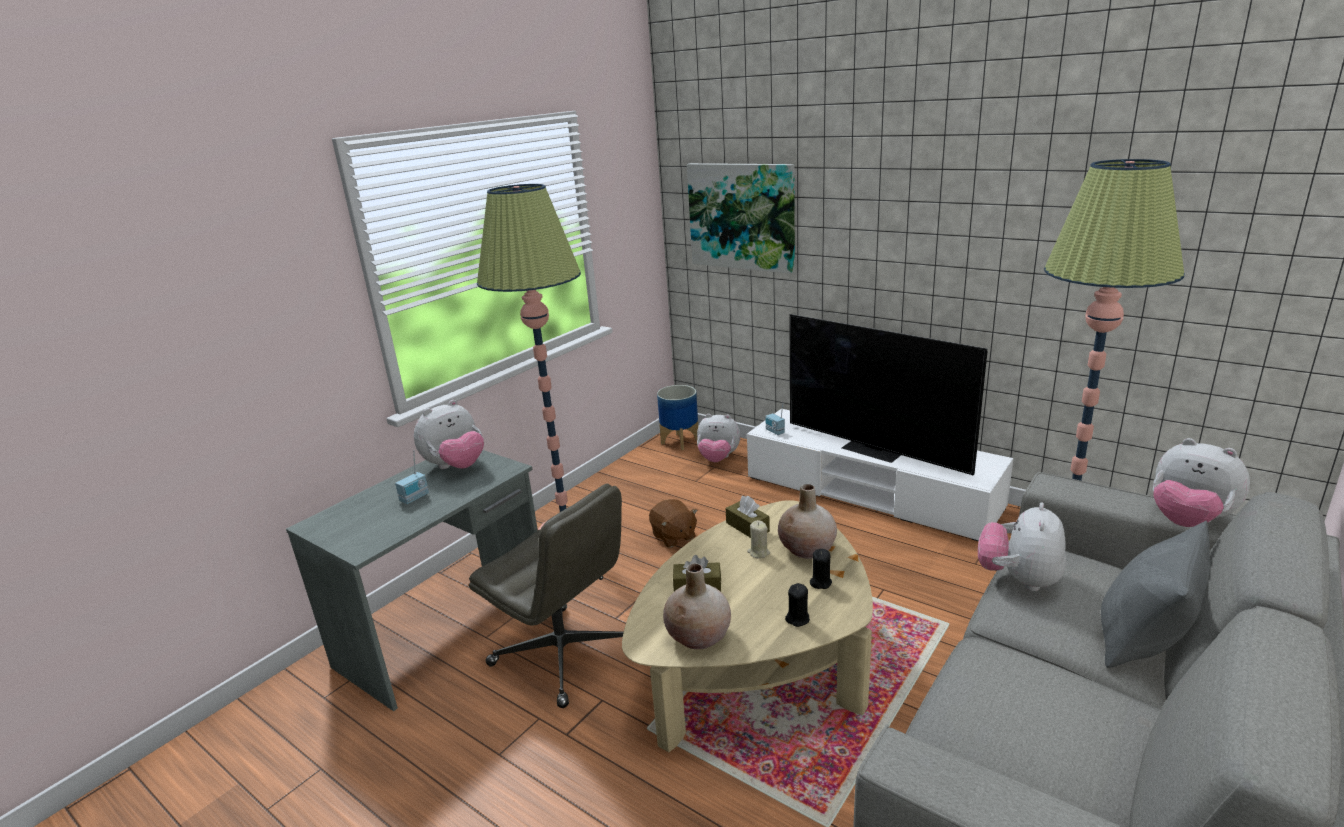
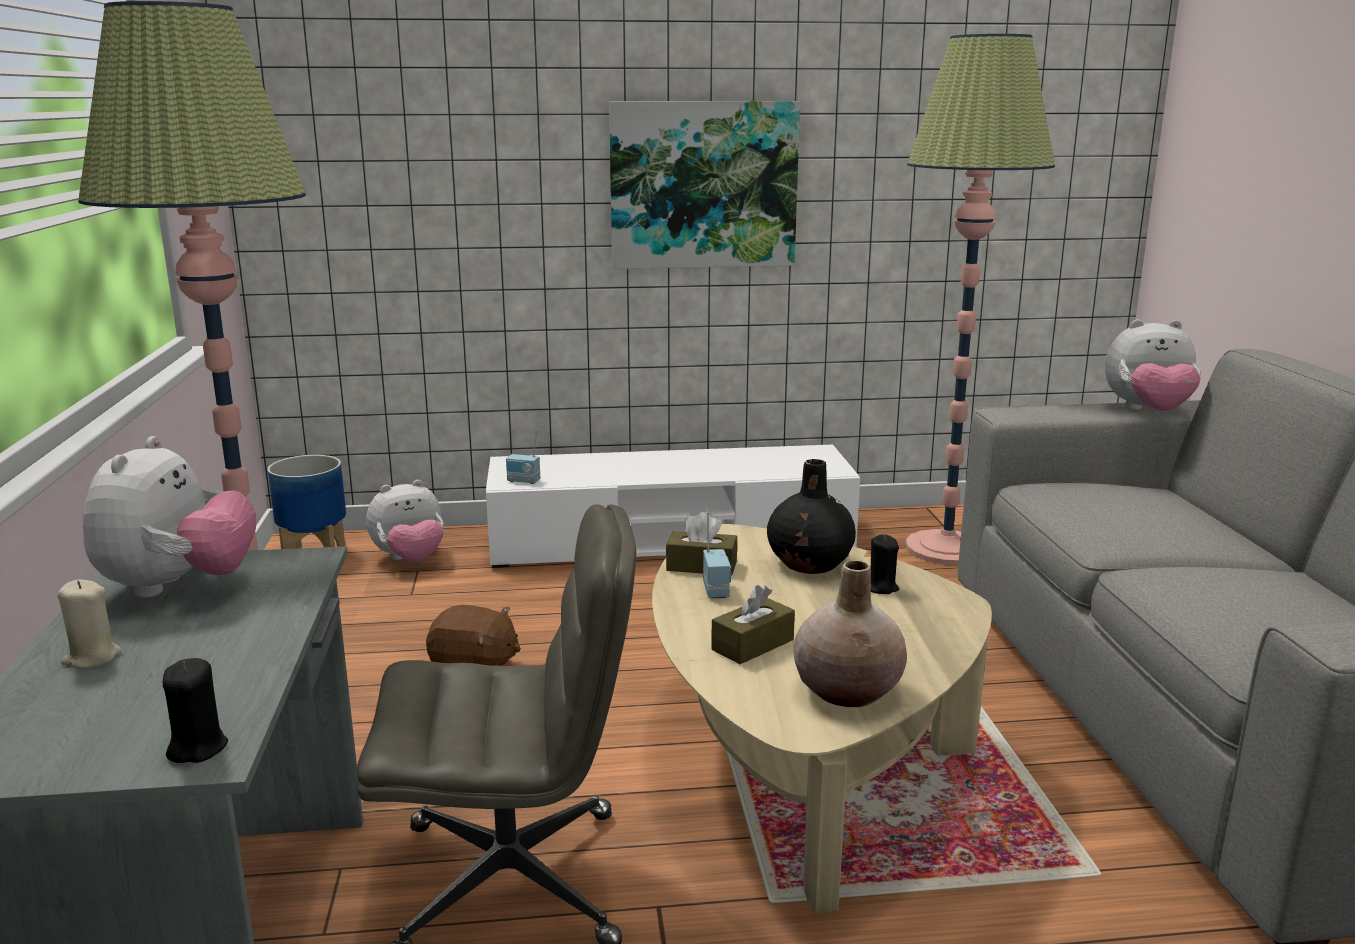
camera: 45 degrees left, 5 degrees down
(415, 498) = (176, 649): radio -> radio (717, 590)
(742, 216) = (395, 149): picture -> picture (703, 185)
(758, 552) = (762, 585): beige candle -> beige candle (92, 658)
(797, 619) = (920, 628): black candle -> black candle (197, 748)
(807, 549) = (810, 563): beige vase -> black vase
(874, 449) = (680, 470): television -> none
(1019, 579) = (1064, 512): plush toy -> none
(1144, 639) = (1213, 525): grey pillow -> none

